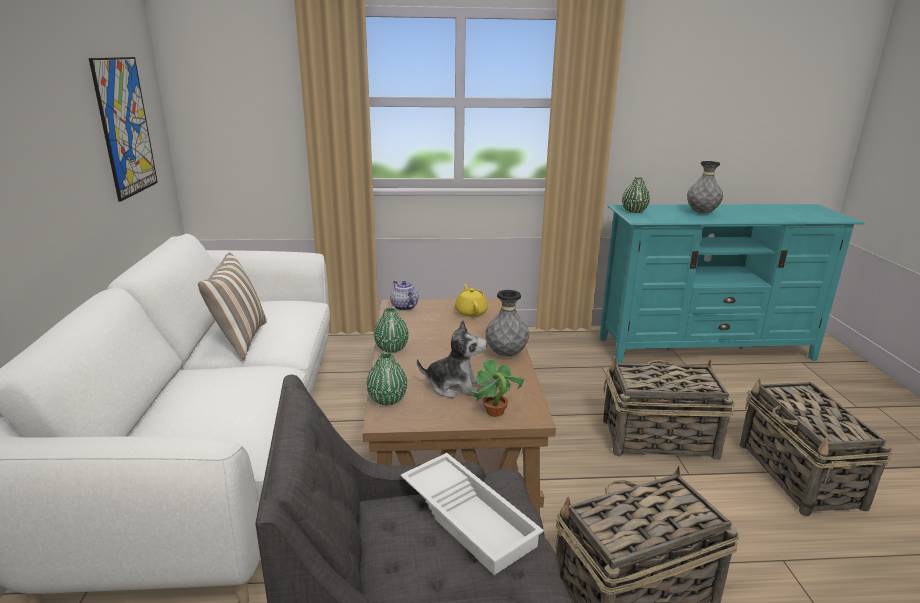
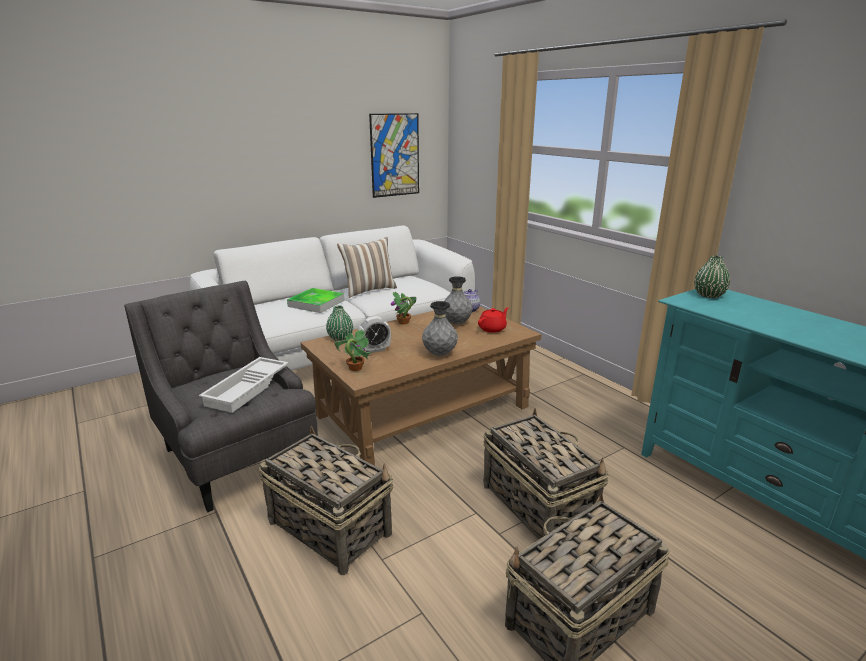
camera: 60 degrees right, 0 degrees up
(227, 387) = (316, 303): none -> tray
(391, 348) = (403, 322): green vase -> potted plant
(454, 386) = (375, 350): plush toy -> alarm clock
(471, 312) = (492, 329): yellow teapot -> red teapot
(701, 213) = (786, 321): grey vase -> grey vase (456, 323)

